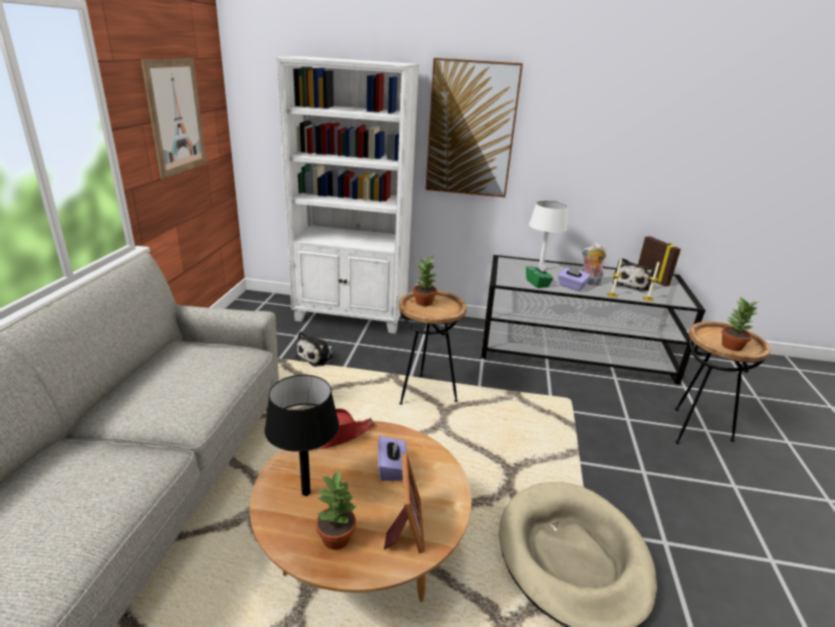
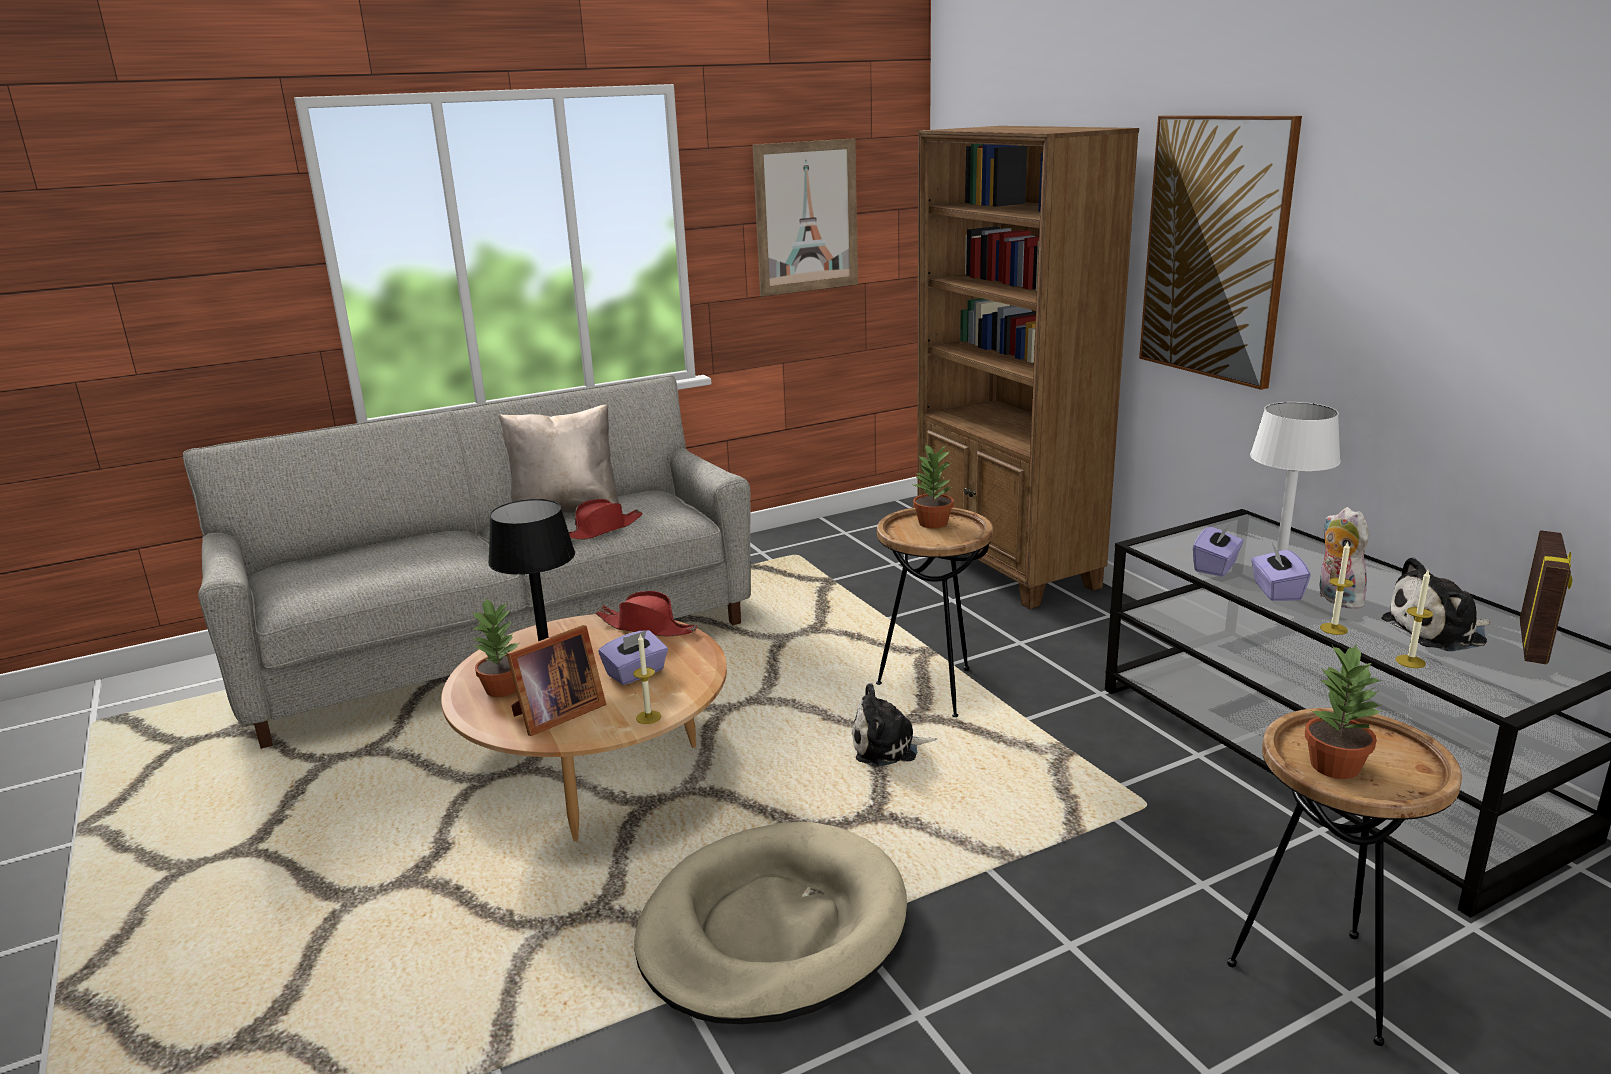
camera: 55 degrees right, 5 degrees down
(138, 384) = (566, 511): none -> beige pillow
(210, 386) = (601, 530): none -> red hat
(317, 357) = (875, 594): plush toy -> plush toy (888, 747)
(352, 316) = (1007, 567): white bookcase -> brown bookcase
(453, 489) = (648, 717): none -> candle
(537, 283) = (1216, 567): green tissue box -> purple tissue box

